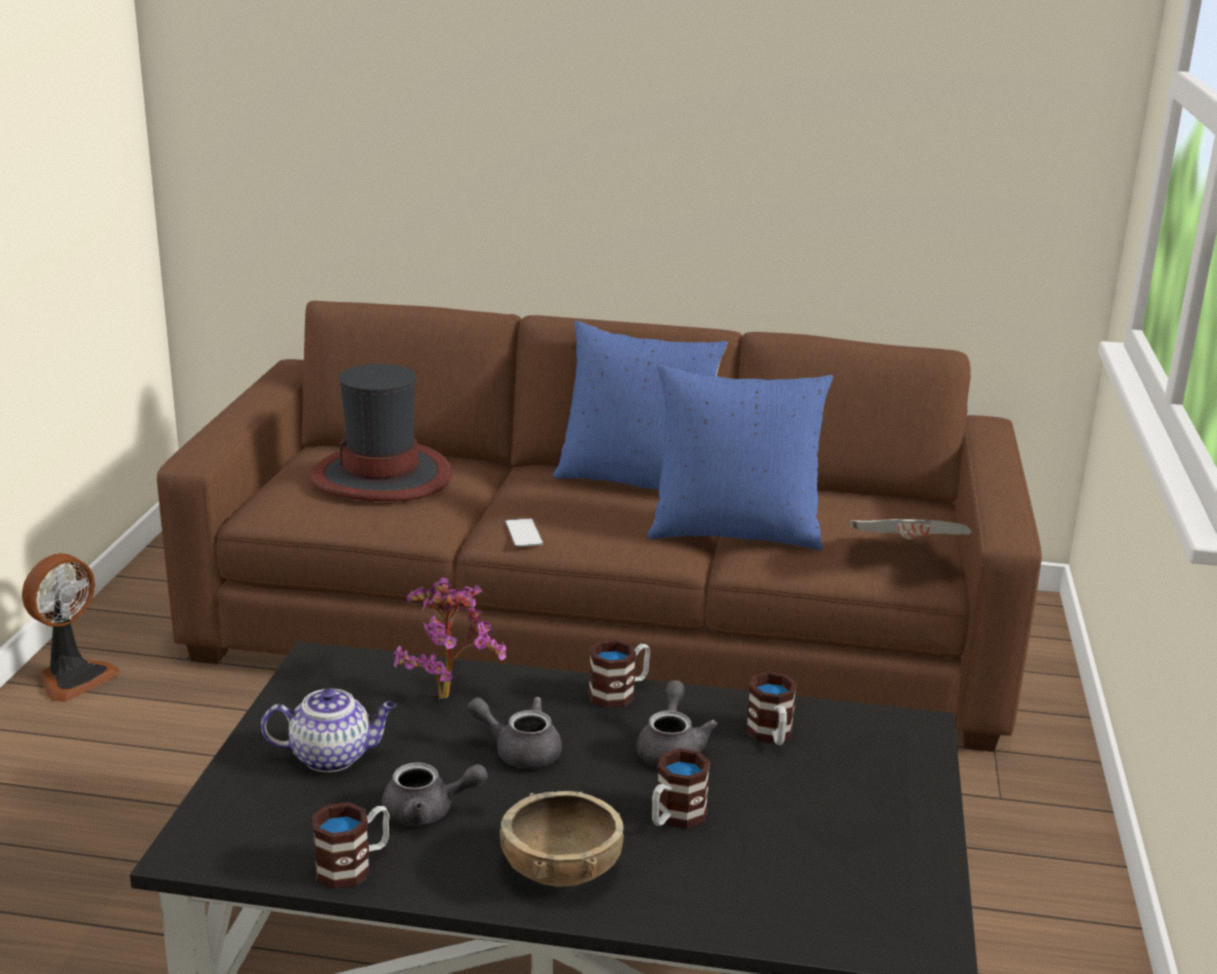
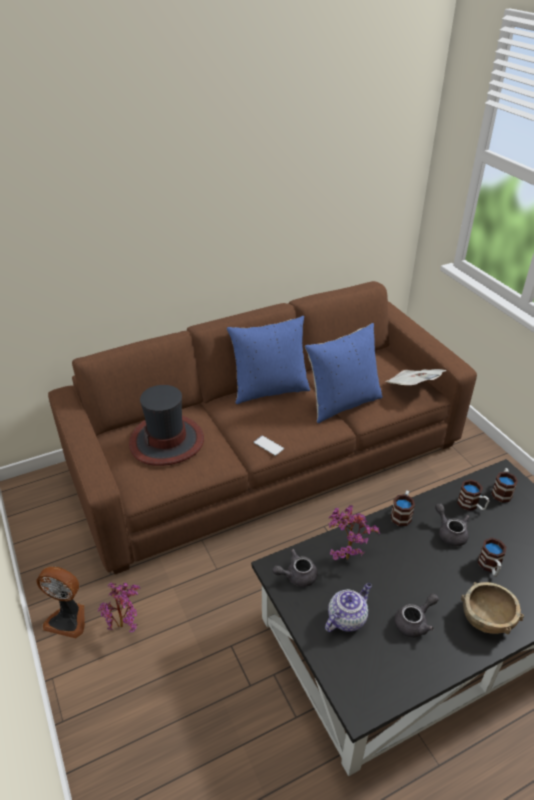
camera: 35 degrees left, 15 degrees up
(73, 678) = (68, 618): fan -> fan turned 105 degrees clockwise
(129, 718) = (124, 624): none -> potted plant
(354, 866) = (424, 669): mug -> mug (501, 491)
(519, 751) = (405, 568): grey teapot -> grey teapot (296, 576)

